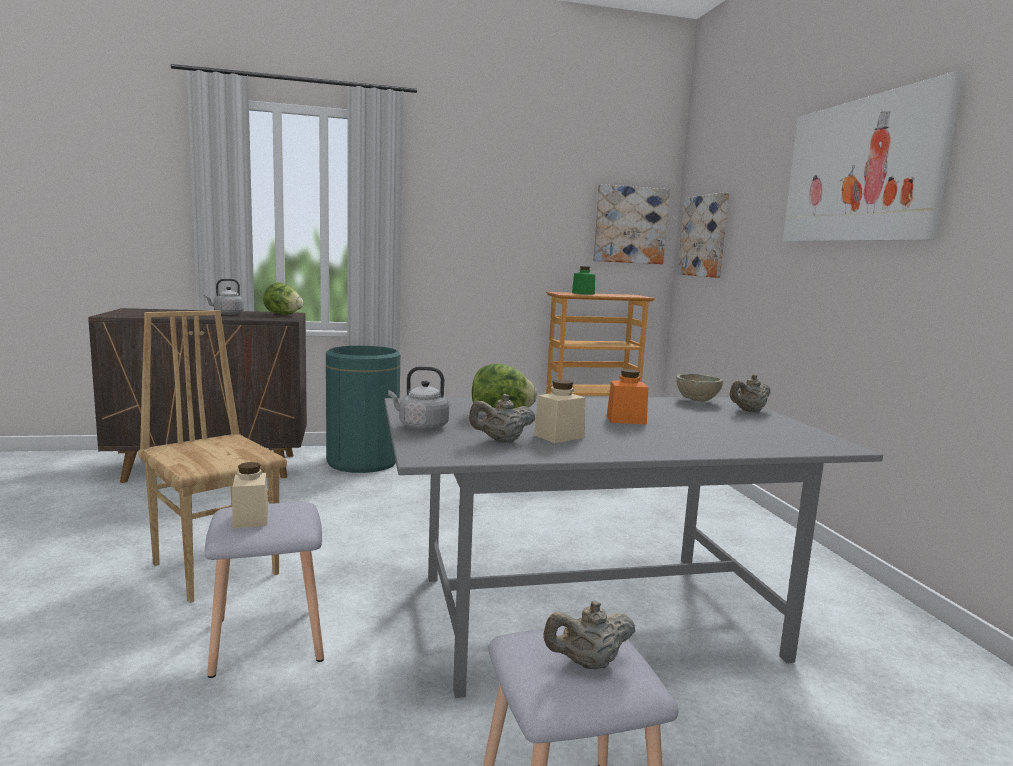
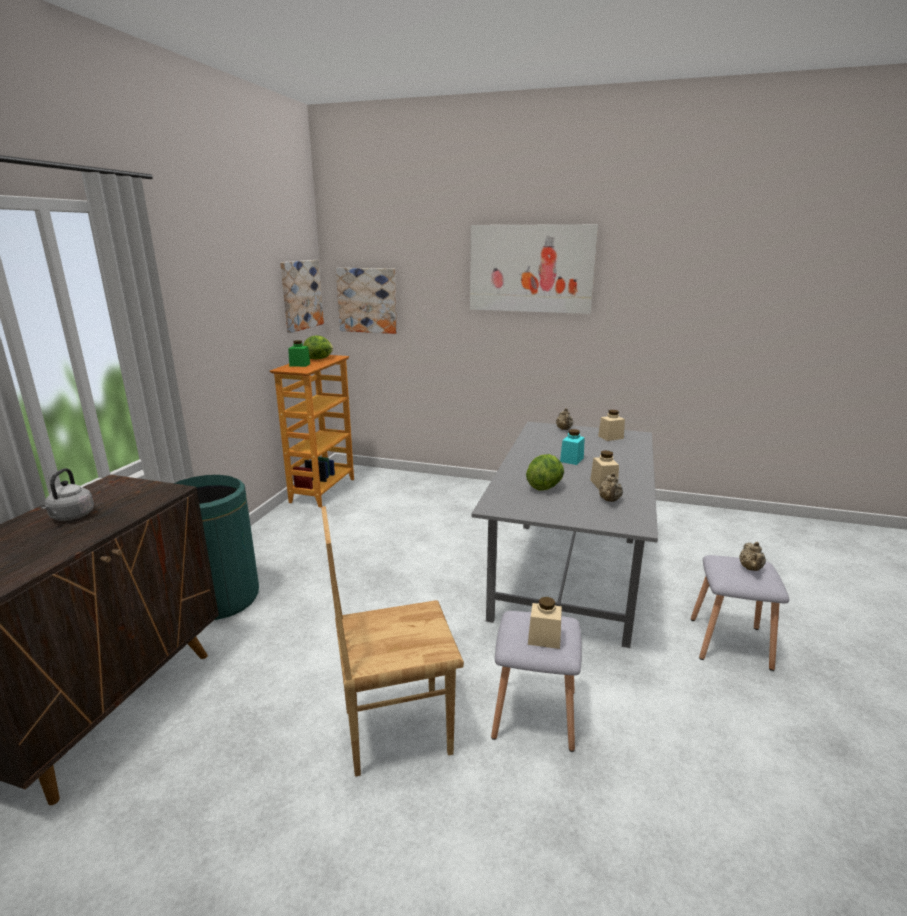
camera: 60 degrees left, 10 degrees up
(283, 314) = (121, 487): lettuce -> lettuce (319, 359)
(420, 427) = (568, 516): grey kettle -> none
(626, 420) = (571, 460): orange jar -> turquoise jar
(697, 401) = (534, 432): beige bowl -> none
(779, 433) = (610, 437): none -> beige jar

